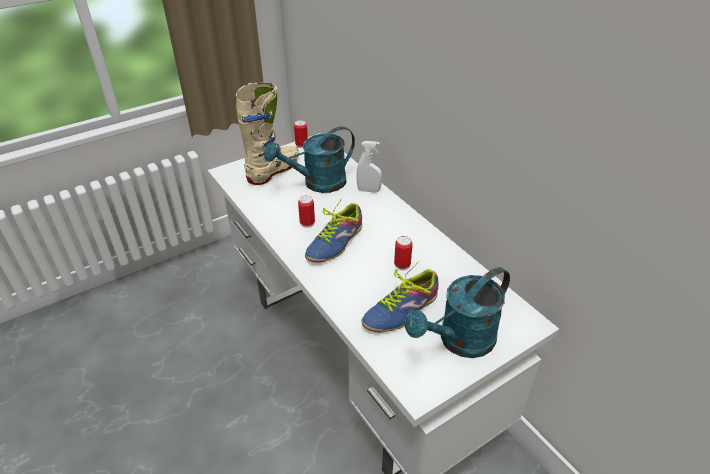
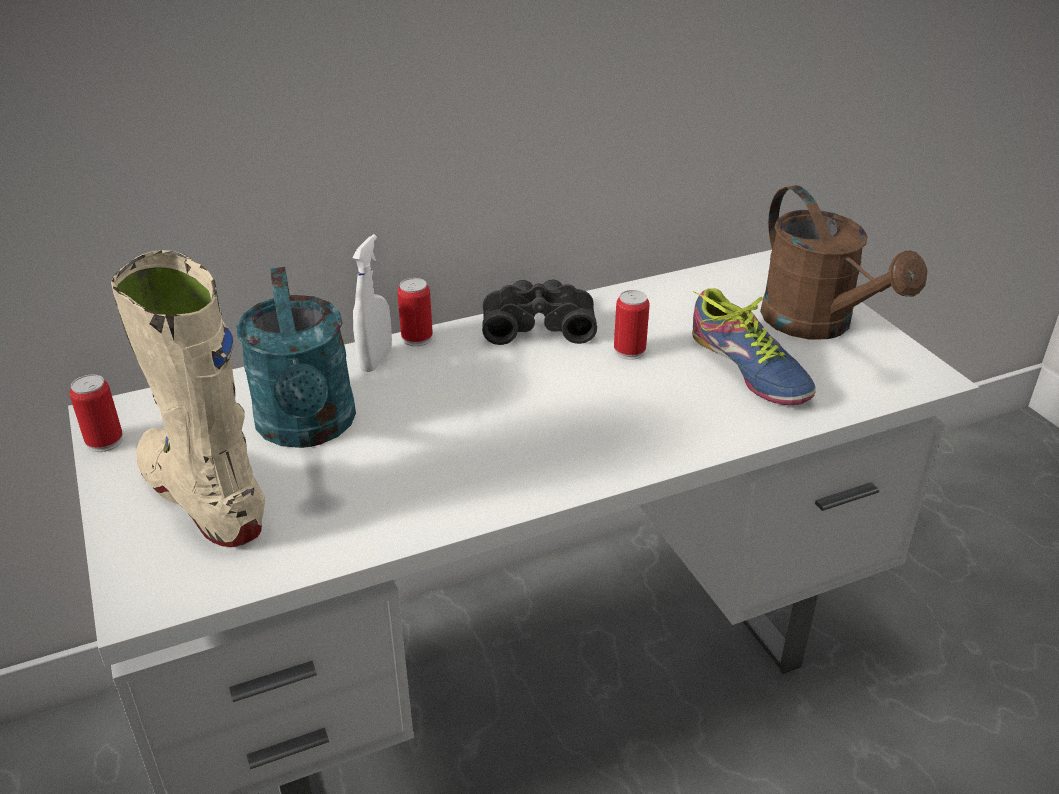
camera: 80 degrees left, 5 degrees down
(307, 223) = (460, 456): can -> can (417, 338)
(335, 242) = (543, 421): shoe -> none
(415, 232) = (538, 325): none -> black binoculars
(459, 341) = (818, 325): turquoise watering can -> brown watering can

